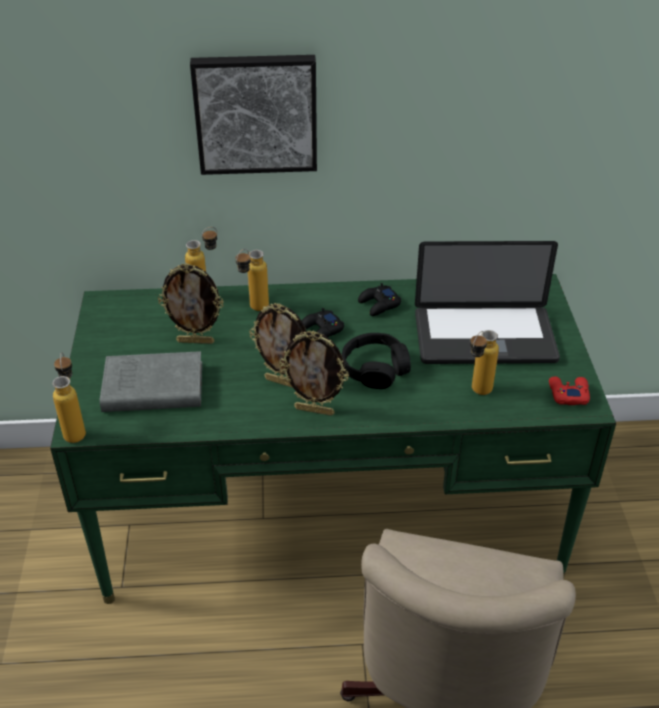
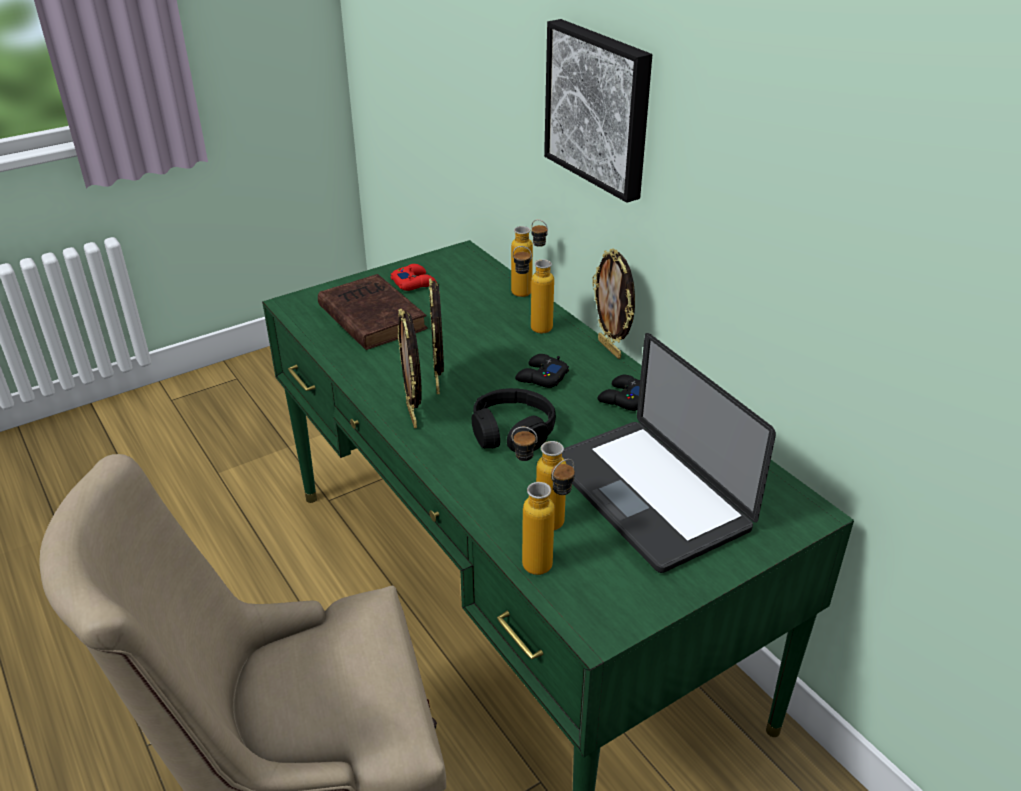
camera: 60 degrees right, 5 degrees down
(75, 429) = (291, 303): bottle -> bottle (547, 559)
(150, 388) = (370, 316): grey book -> brown book
(196, 341) = (454, 315): picture frame -> picture frame (610, 348)
(568, 394) = (607, 602): red game controller -> red game controller (414, 283)

